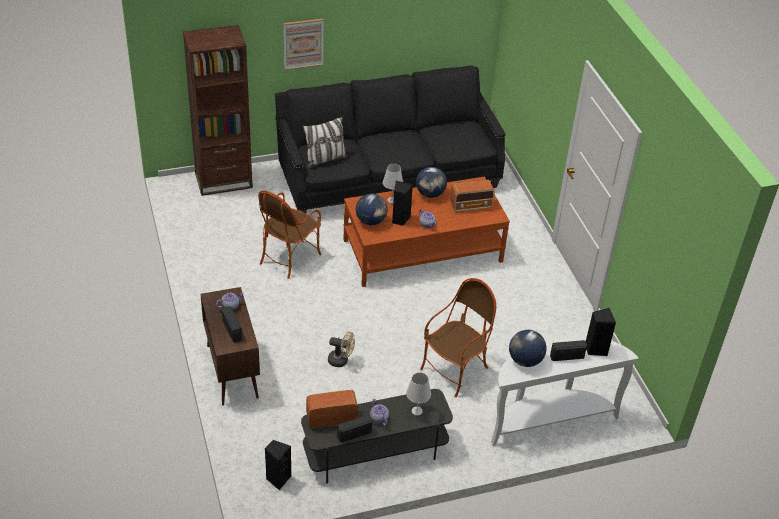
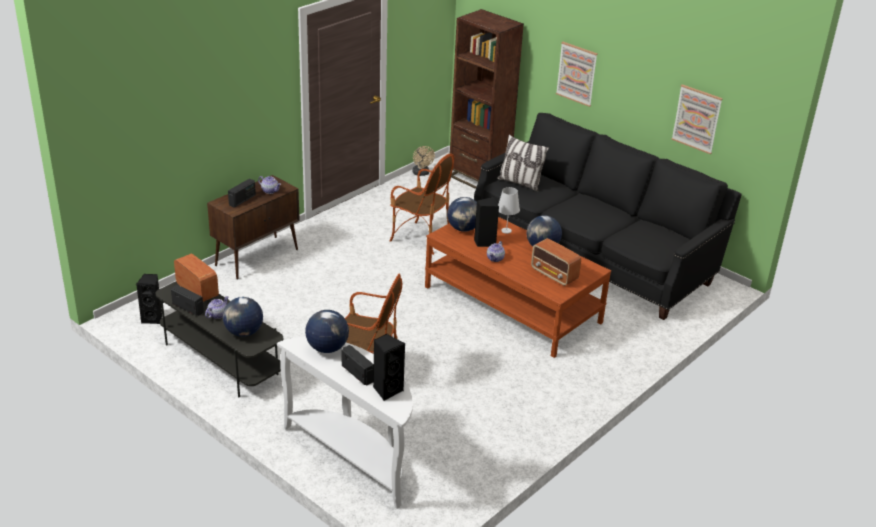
camera: 60 degrees right, 10 degrees down
(289, 257) = (421, 239): armchair -> armchair turned 150 degrees counterclockwise
(341, 360) = (319, 306): beige fan -> beige fan (421, 173)
(416, 411) = (243, 332): white table lamp -> globe
(427, 29) = (697, 119): none -> picture

